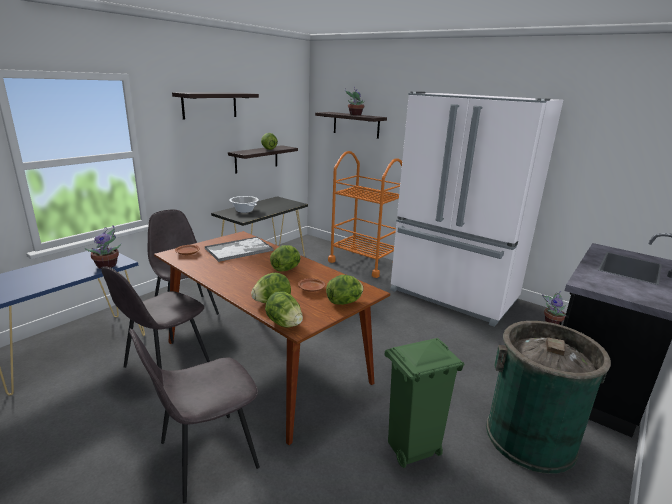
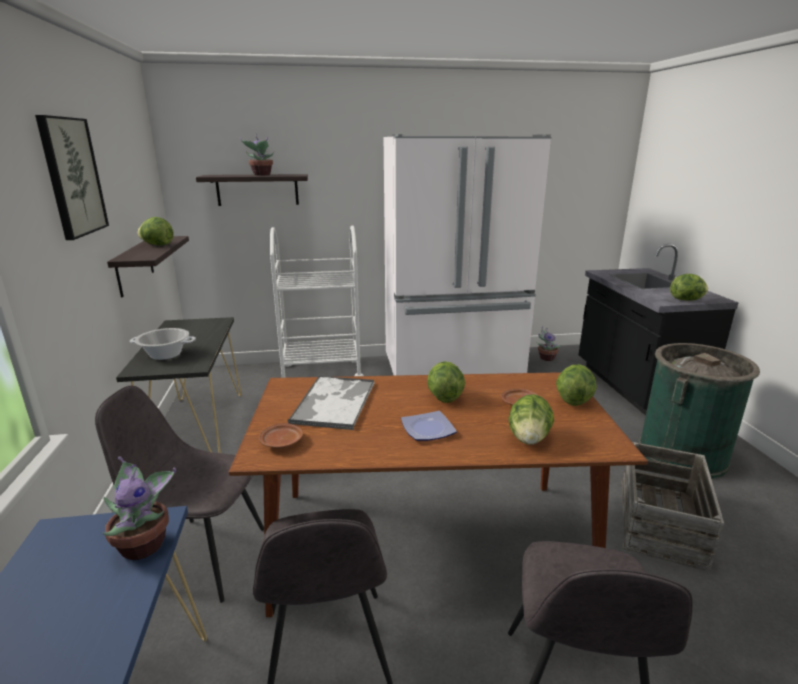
camera: 45 degrees left, 0 degrees up
(210, 105) = (72, 177): shelf -> picture
(242, 276) = (427, 430): none -> plate
(284, 324) = (597, 452): lettuce -> lettuce (687, 300)
(363, 263) = (322, 373): orange cart -> white cart
(411, 450) = (662, 522): green trash can -> crate

